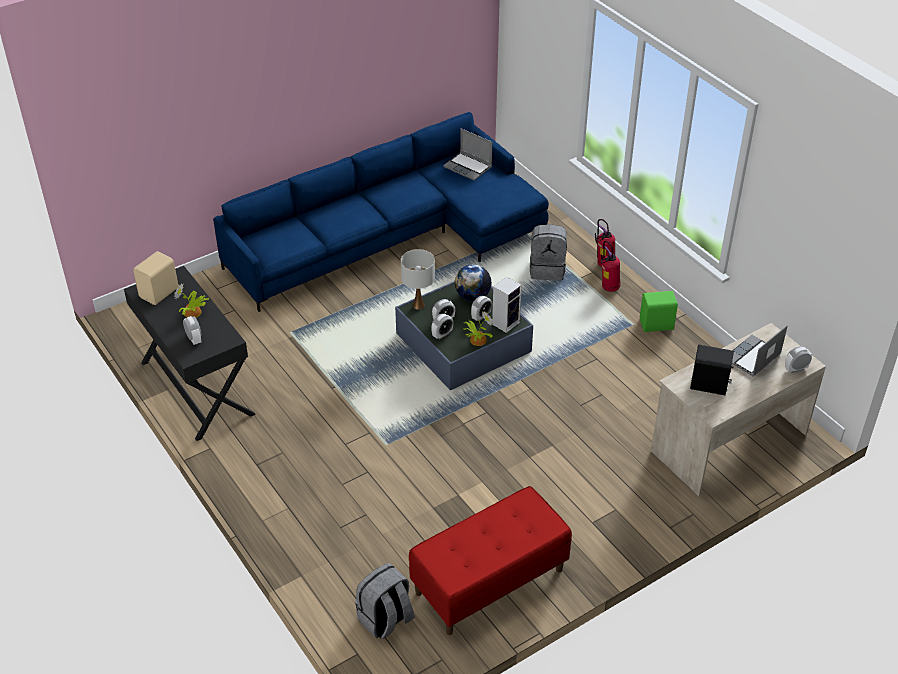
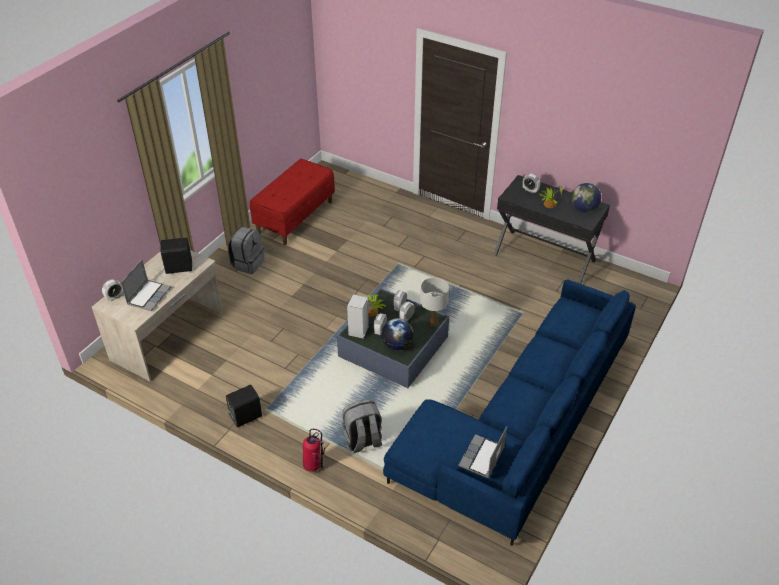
camera: 155 degrees right, 0 degrees up
(160, 293) = (584, 209): beige speaker -> globe
(385, 620) = (339, 188): grey backpack -> grey backpack (247, 263)
(468, 167) = (482, 458): laptop -> laptop turned 75 degrees counterclockwise
(608, 288) = (299, 440): fire extinguisher -> none
(657, 325) = (245, 416): green speaker -> black speaker

